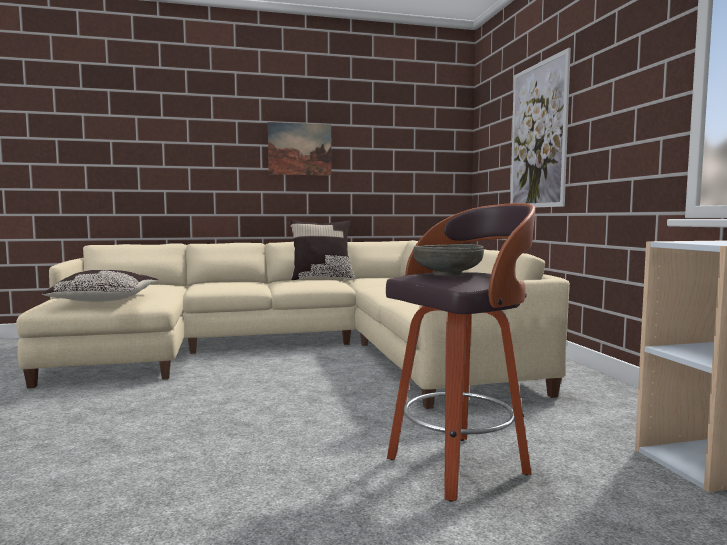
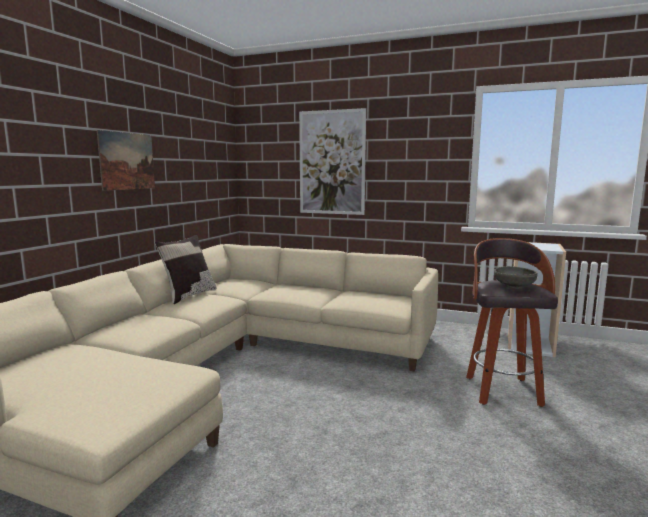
camera: 55 degrees left, 5 degrees up
(106, 300) = (129, 389): pillow -> none

